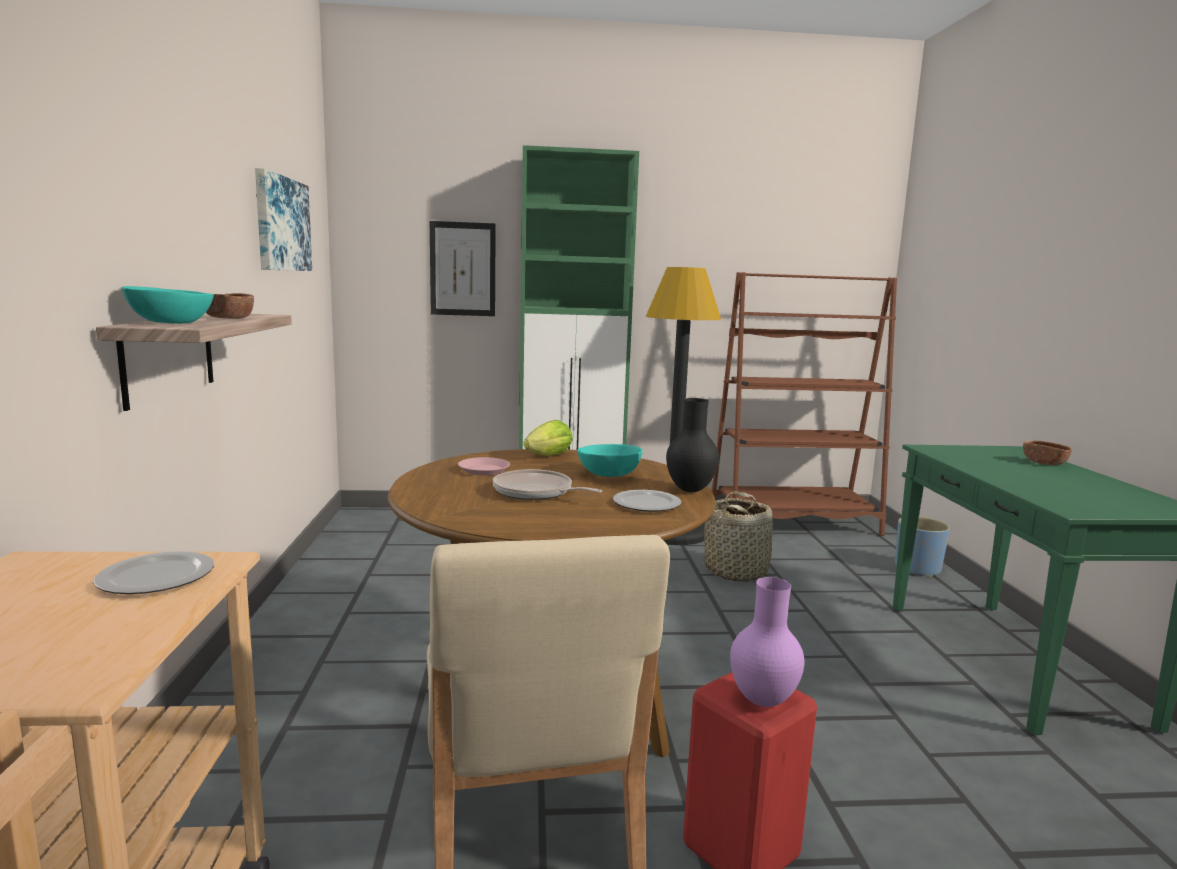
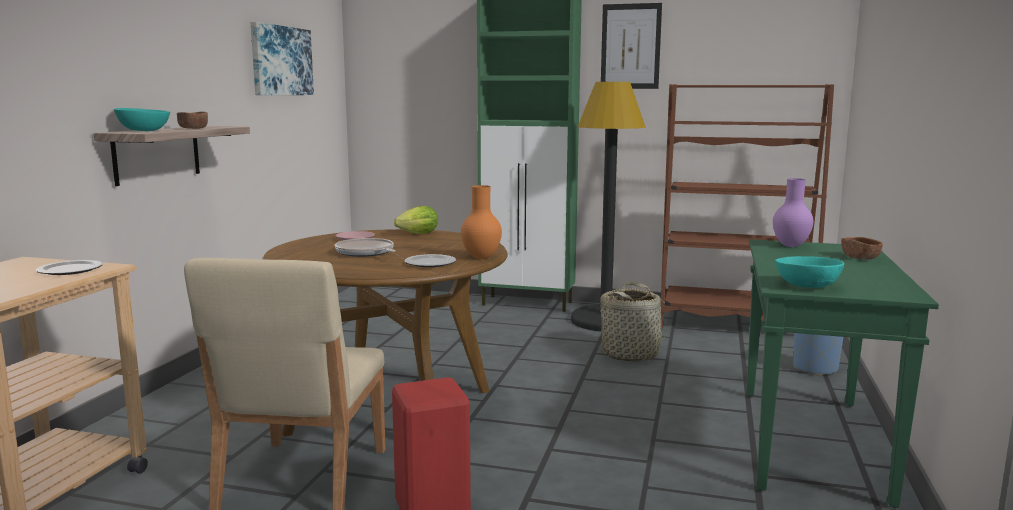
camera: 20 degrees right, 0 degrees up
(462, 269) = (443, 89): picture -> picture (630, 46)
(610, 475) = (440, 246): turquoise bowl -> turquoise bowl (808, 286)
(691, 490) = (482, 258): black vase -> orange vase
(763, 700) = (429, 393): purple vase -> purple vase (791, 245)

